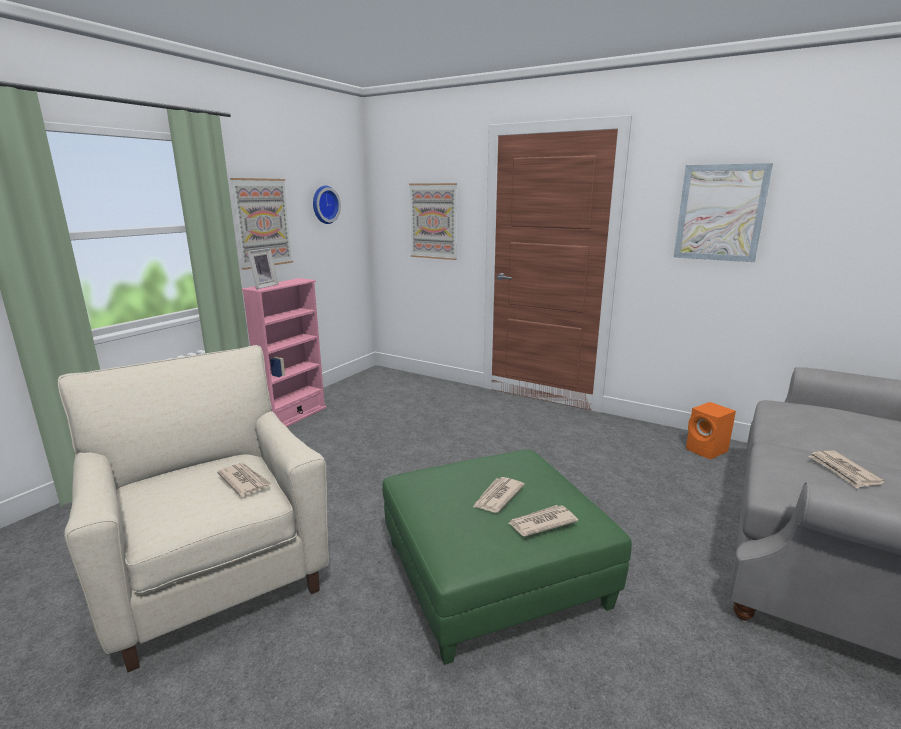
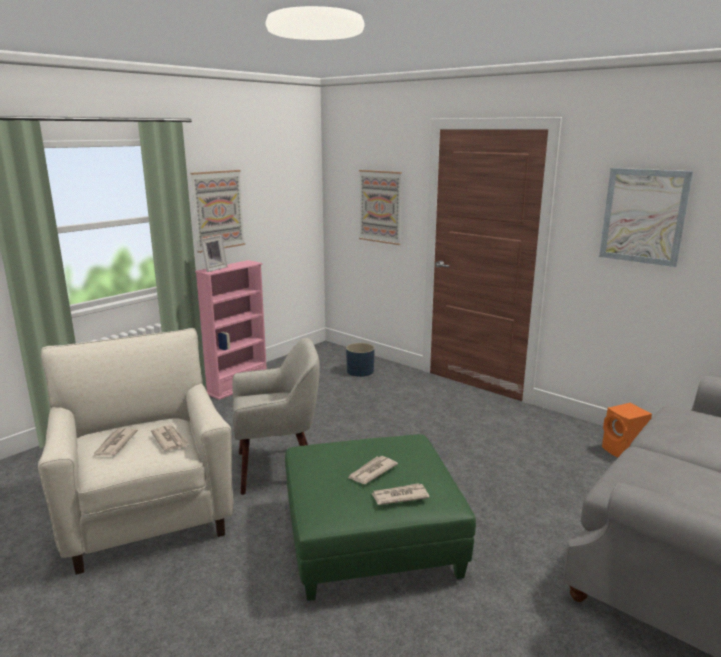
camera: 10 degrees right, 0 degrees up
(324, 204) = (277, 190): wall clock -> none
(362, 502) = (278, 468): none -> beige armchair
(420, 392) = (360, 371): none -> blue planter
(843, 471) = (681, 478): newspaper -> newspaper (114, 444)

